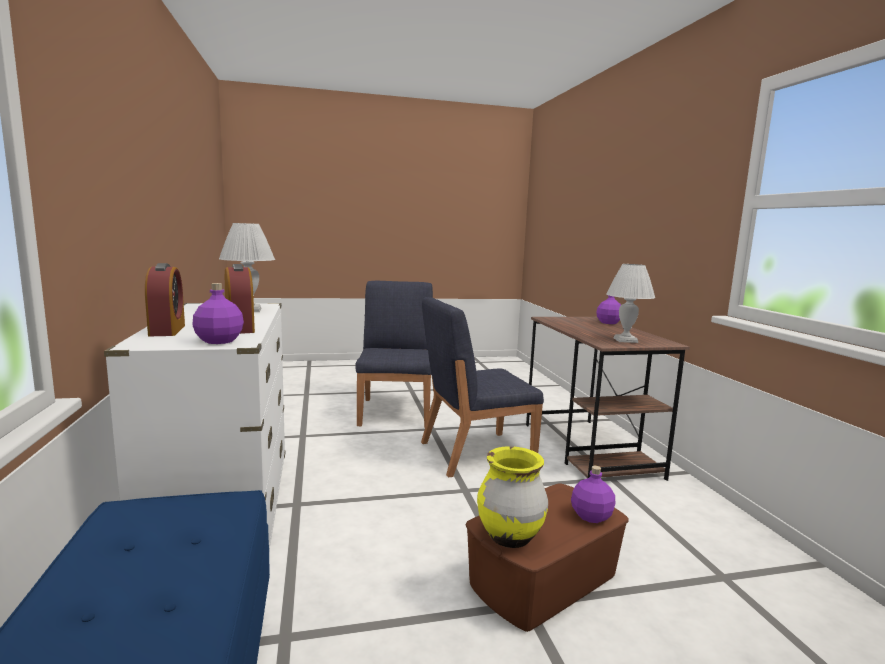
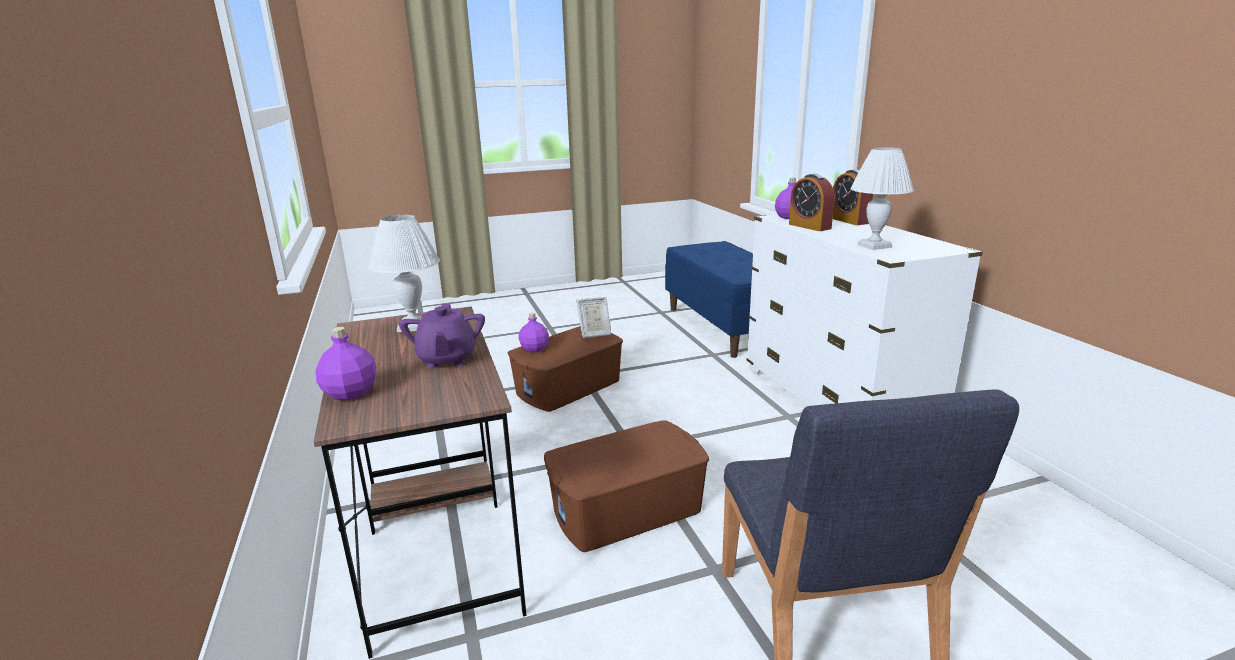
camera: 175 degrees right, 10 degrees up
(474, 453) = (627, 510): blue chair -> brown storage box
(509, 537) = (594, 334): yellow vase -> picture frame
(578, 327) = (447, 359): none -> purple teapot

